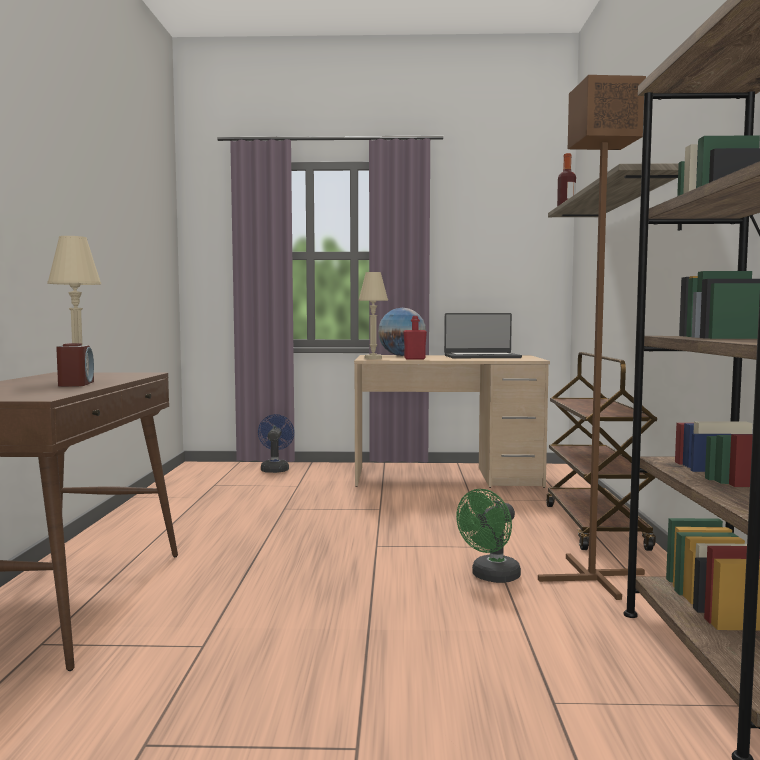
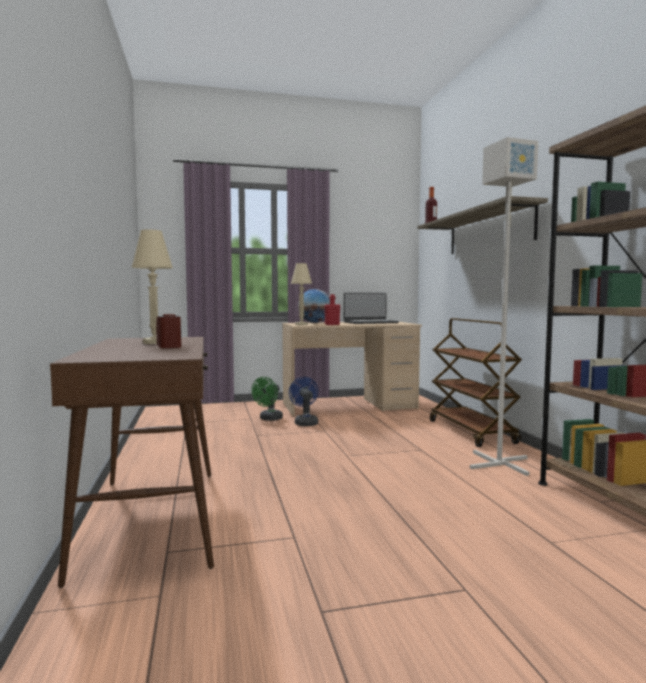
camera: 15 degrees left, 0 degrees up
(275, 469) = (222, 408): blue fan -> blue fan (305, 422)
(491, 577) = (440, 469): green fan -> green fan (269, 419)
(590, 577) = (498, 463): brown floor lamp -> grey floor lamp

